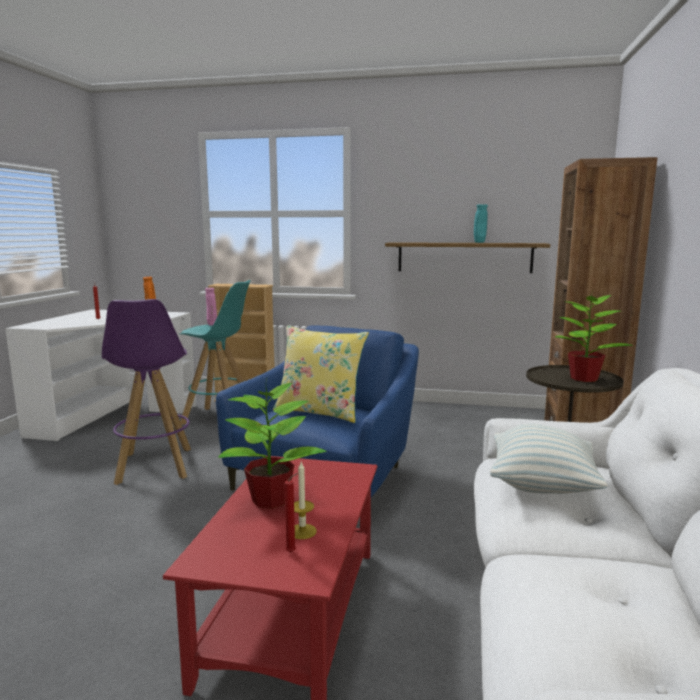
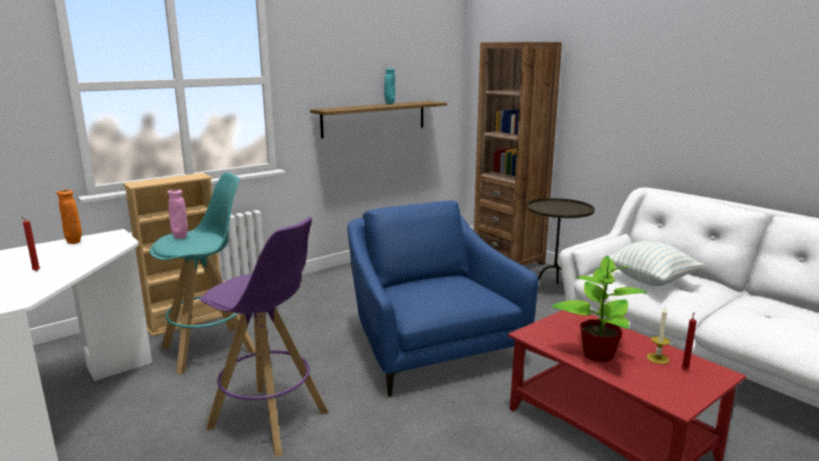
camera: 50 degrees left, 5 degrees up
(320, 412) = (441, 288): yellow pillow -> none
(584, 378) = (564, 206): potted plant -> none

